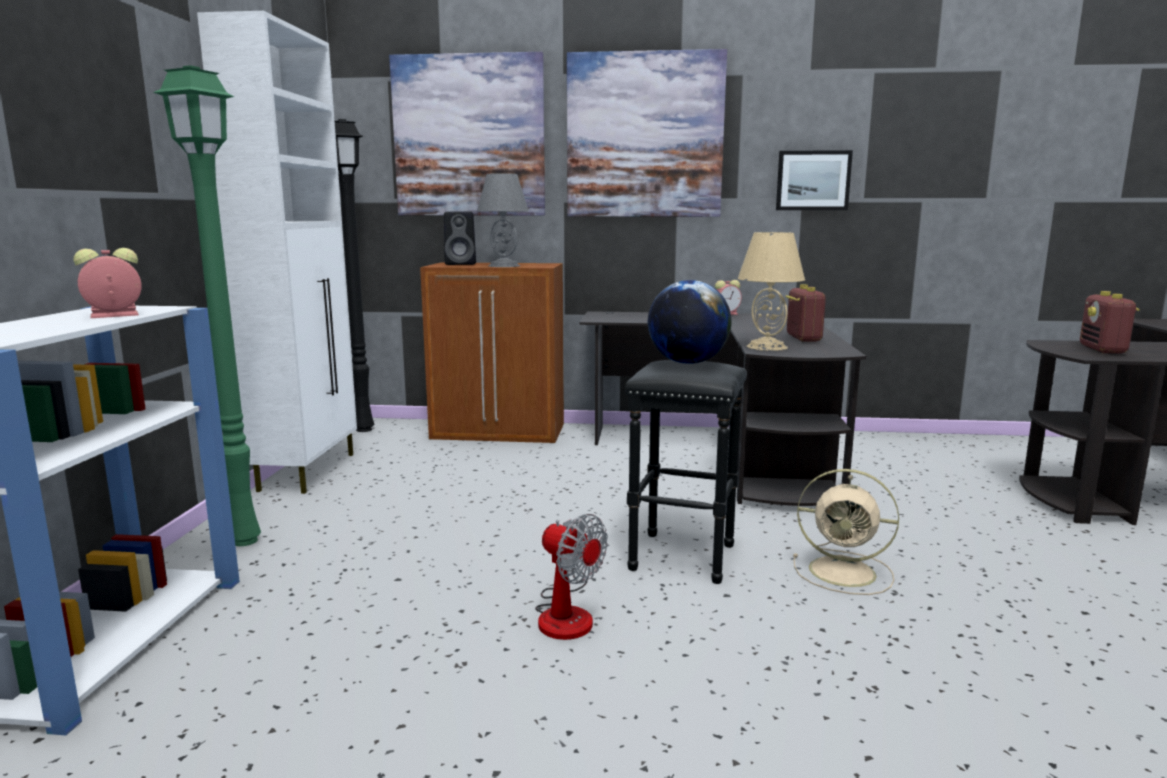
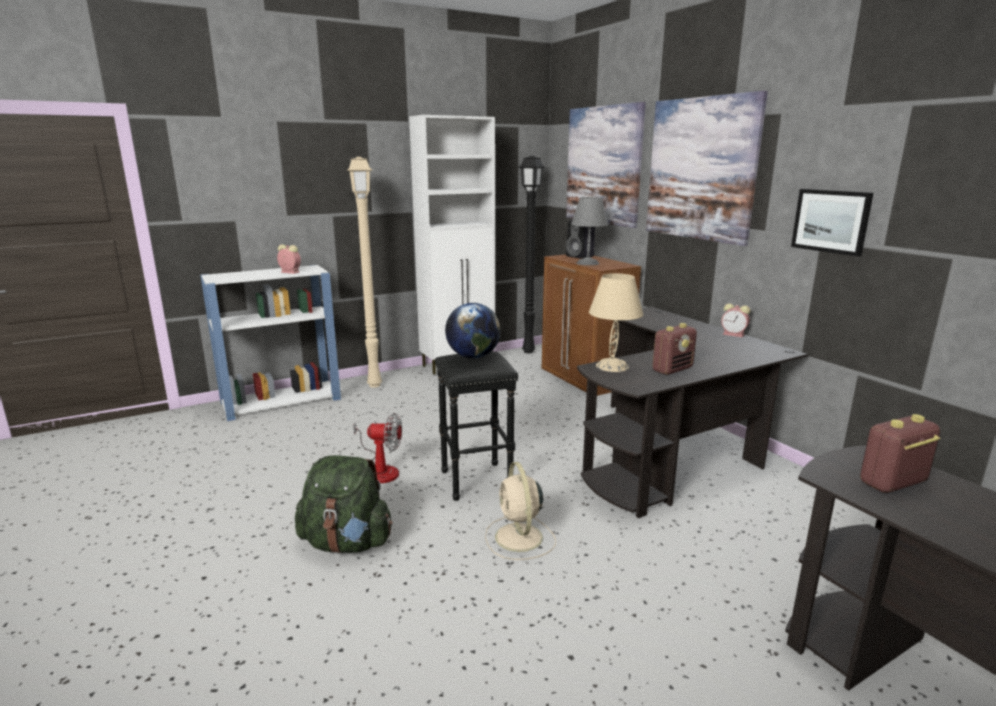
camera: 55 degrees right, 5 degrees up
(245, 540) = (375, 385): green floor lamp -> beige floor lamp
(566, 613) = (379, 470): fan -> fan turned 90 degrees counterclockwise
(768, 694) = (347, 543): none -> green backpack

